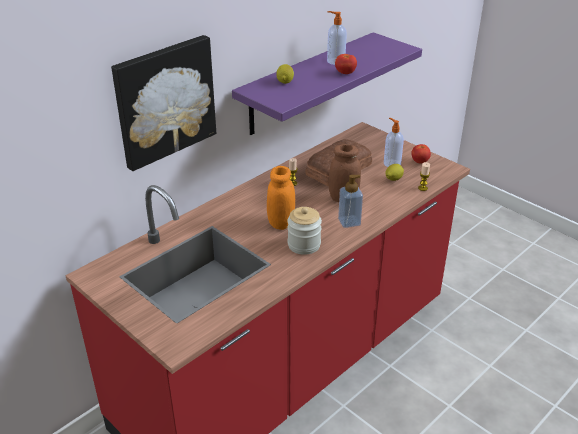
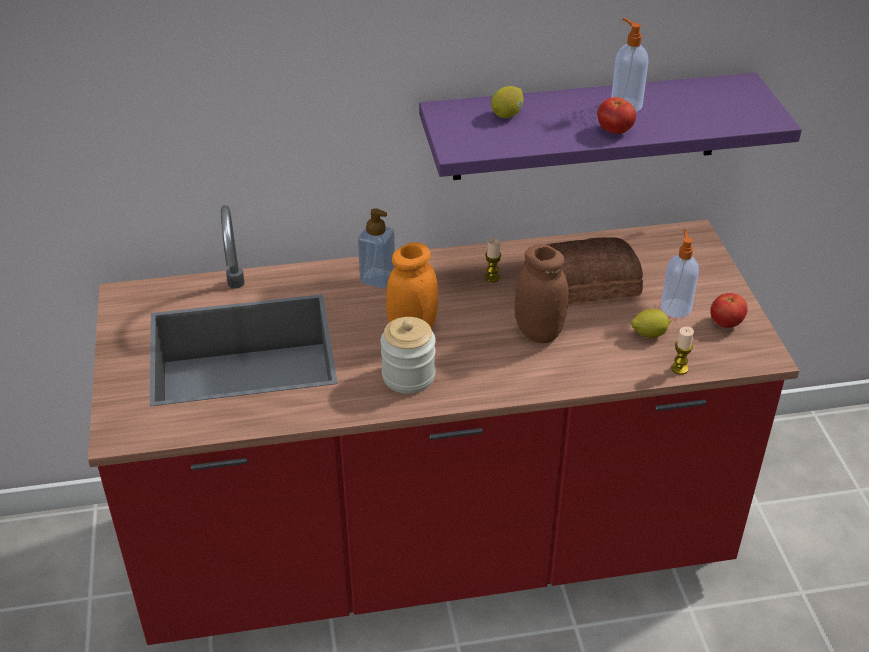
camera: 35 degrees right, 5 degrees up
(164, 101) = (287, 90): picture -> none
(349, 222) = (507, 371): soap dispenser -> soap dispenser (377, 279)

